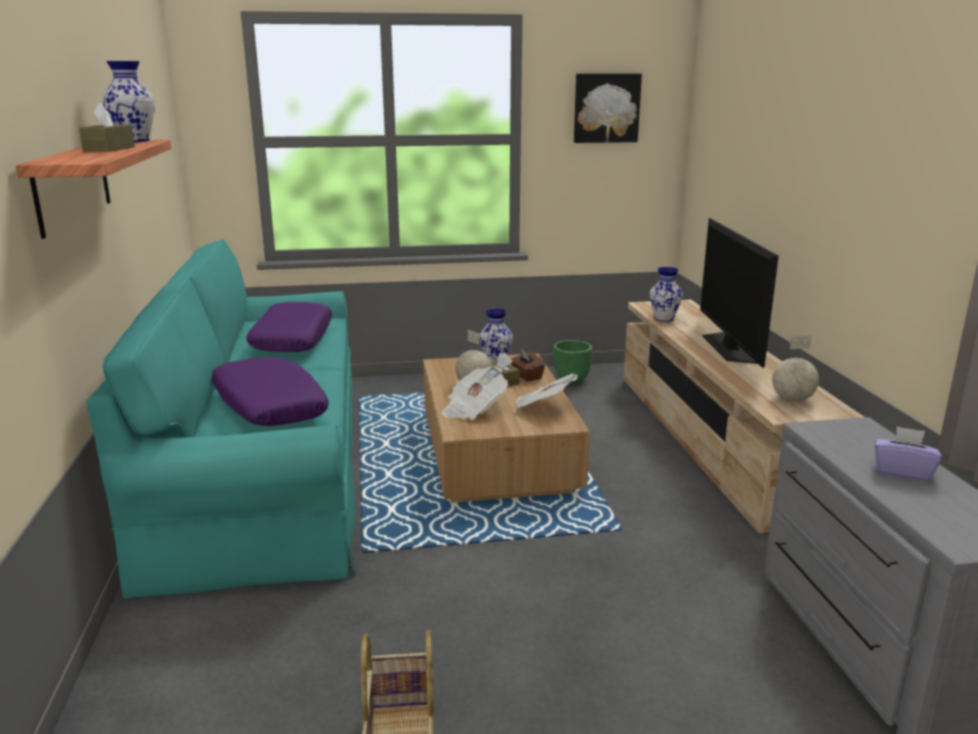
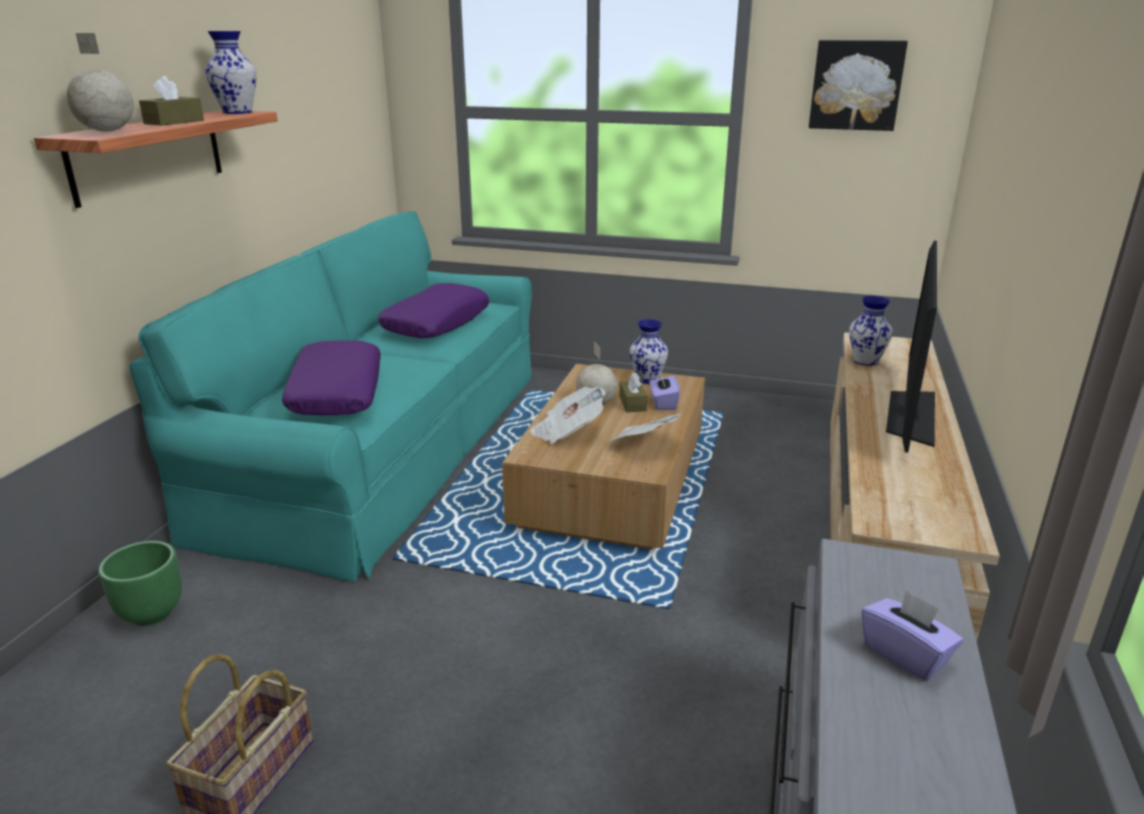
camera: 25 degrees right, 5 degrees up
(526, 376) = (663, 403): brown tissue box -> purple tissue box
(571, 380) = (768, 413): green planter -> green planter (153, 613)
(793, 400) = (918, 505): globe -> globe (107, 131)

